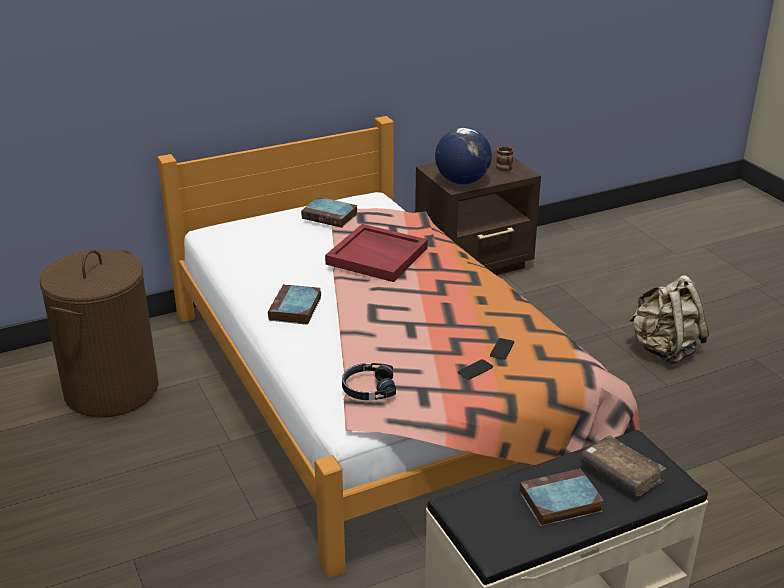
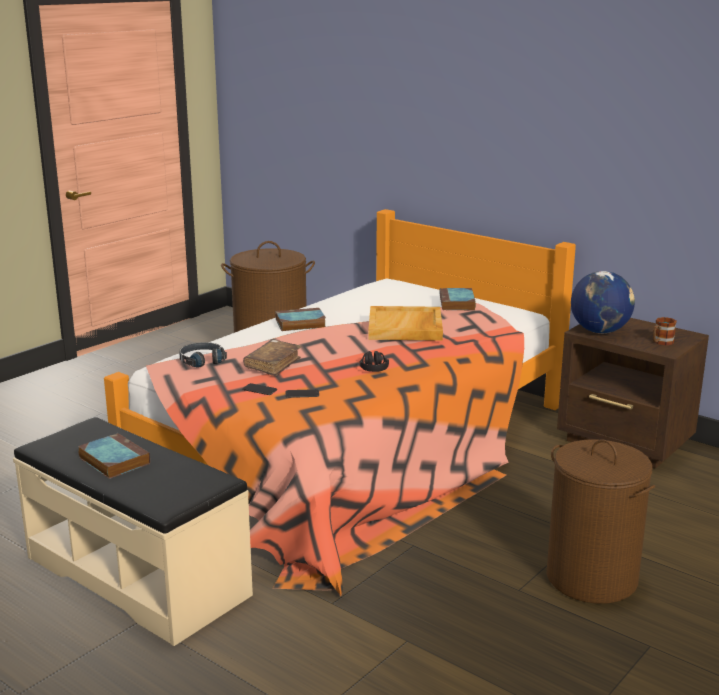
camera: 65 degrees right, 10 degrees down
(378, 256) = (406, 327): red tray -> beige tray
(461, 298) = (373, 367): none -> black headphones
(621, 474) = (166, 480): brown book -> brown book (273, 364)
(664, 350) = (590, 577): beige backpack -> brown laundry basket

